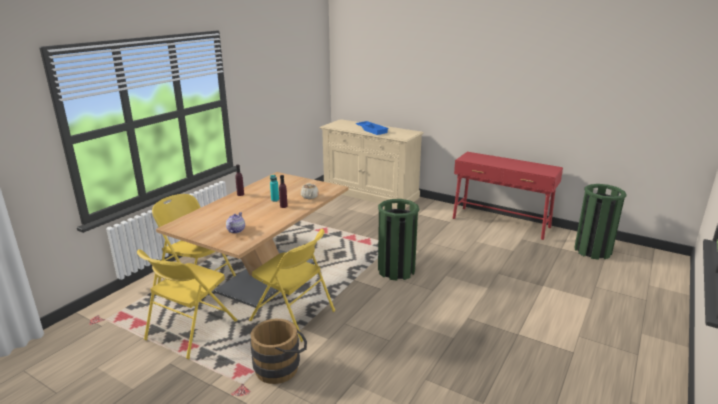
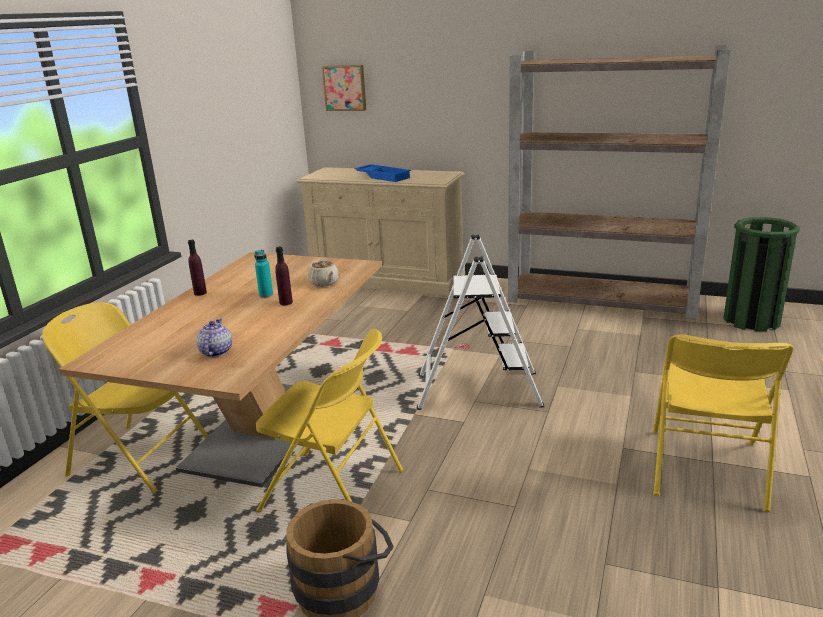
camera: 10 degrees left, 0 degrees up
(191, 330) = (153, 547): yellow chair -> yellow chair (705, 468)
(356, 72) = (345, 88): none -> picture
(396, 270) = (476, 389): green trash can -> white step ladder
(500, 223) = (601, 298): red console table -> brown bookcase

